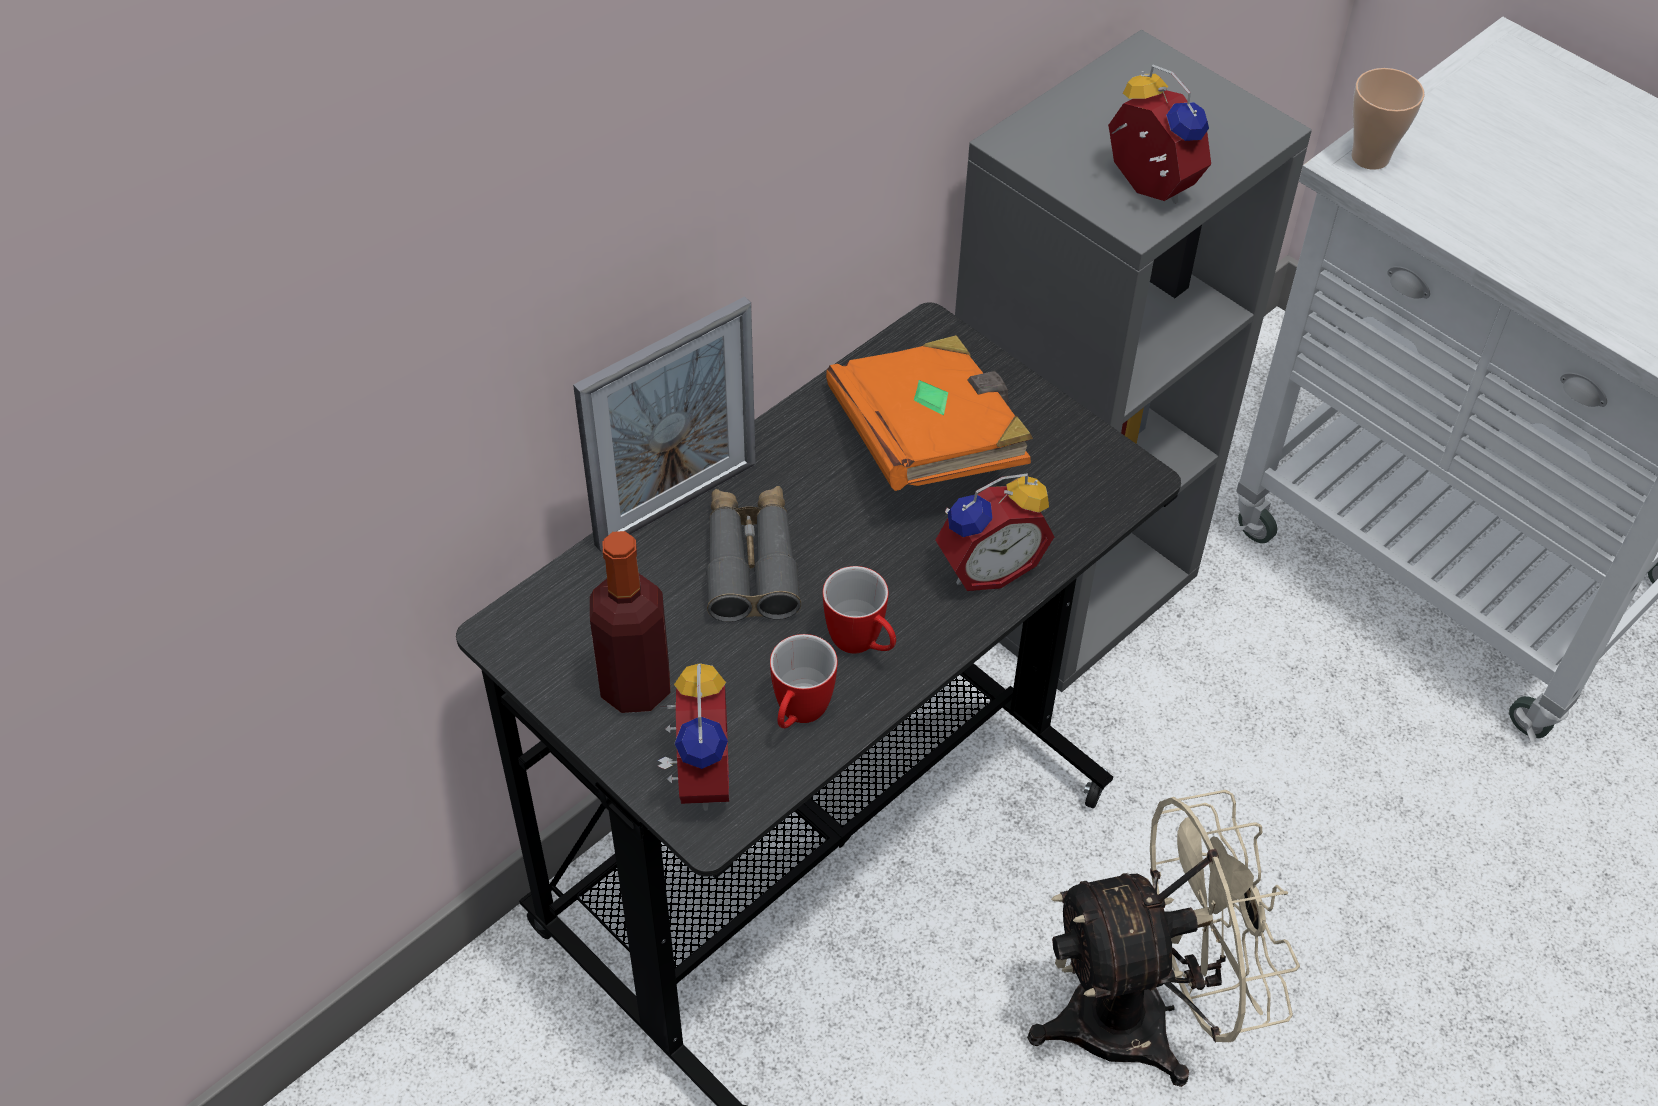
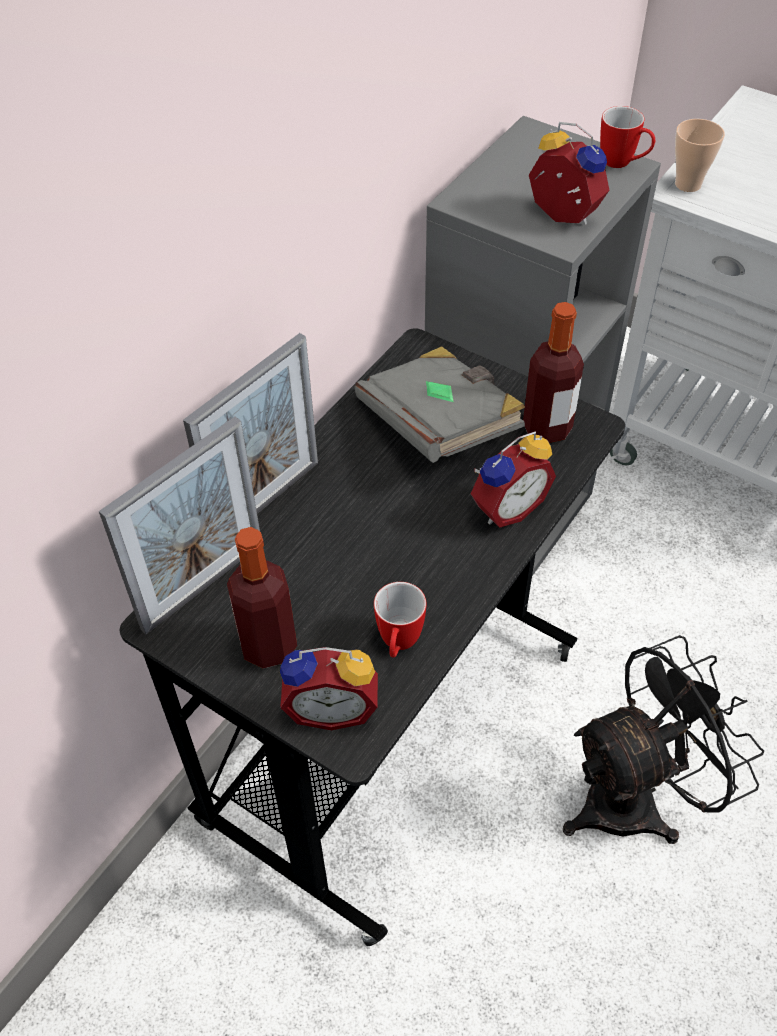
camera: 10 degrees left, 0 degrees up
(571, 597) = (203, 585): none -> picture frame
(696, 776) = (332, 707): alarm clock -> alarm clock turned 105 degrees clockwise
(751, 563) = (333, 535): grey binoculars -> none
(862, 645) = (432, 582): mug -> mug (623, 163)
(928, 442) = (439, 426): orange book -> grey book
(1073, 470) = (547, 427): none -> bottle
(1144, 1015) = (636, 798): beige fan -> black fan

